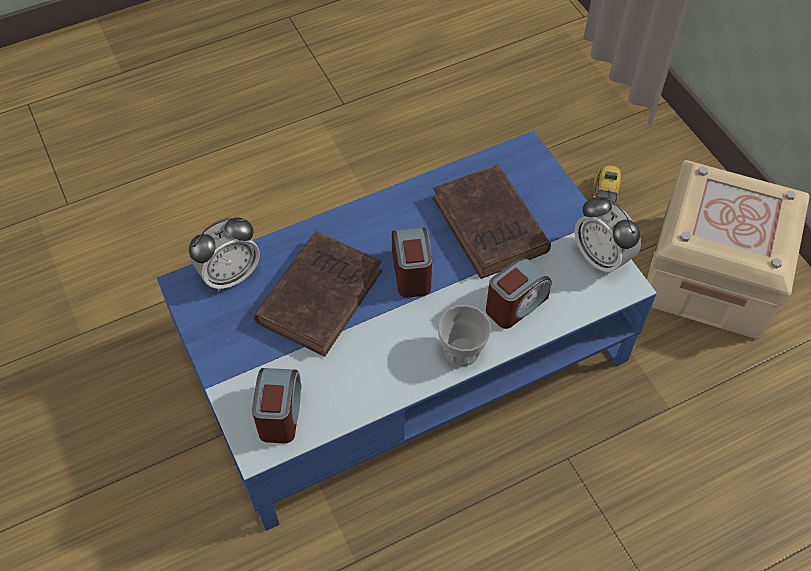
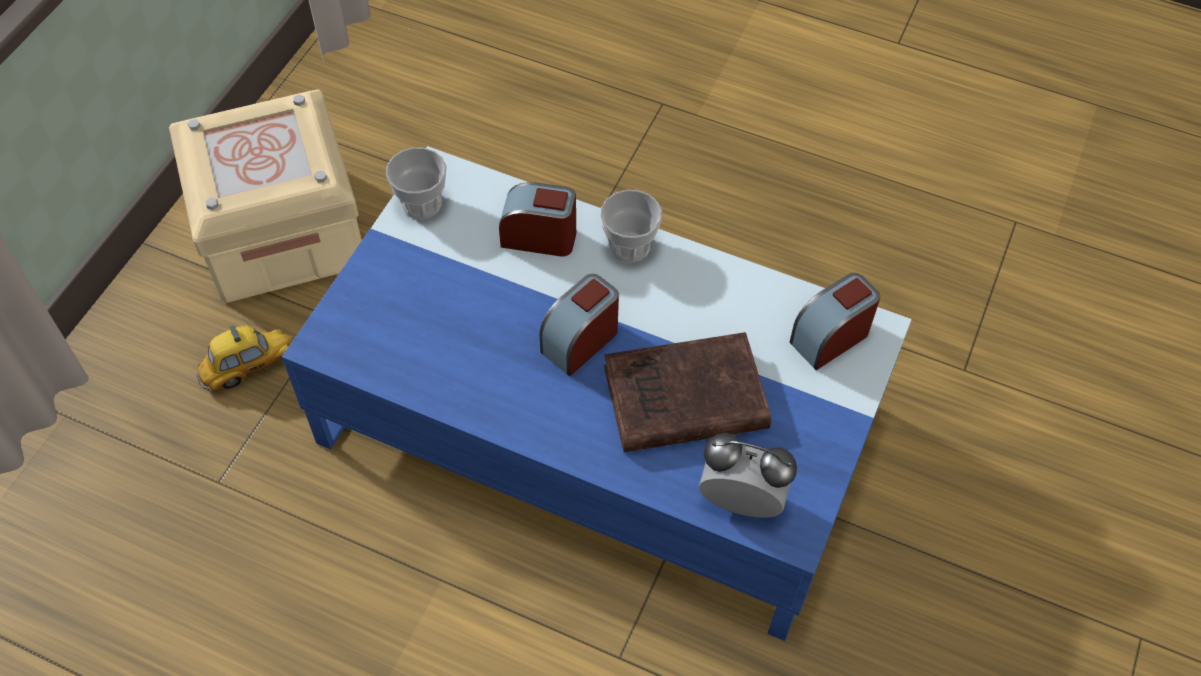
camera: 130 degrees left, 0 degrees up
(491, 228) = (462, 310): brown book -> none
(601, 258) = (421, 203): alarm clock -> cup

